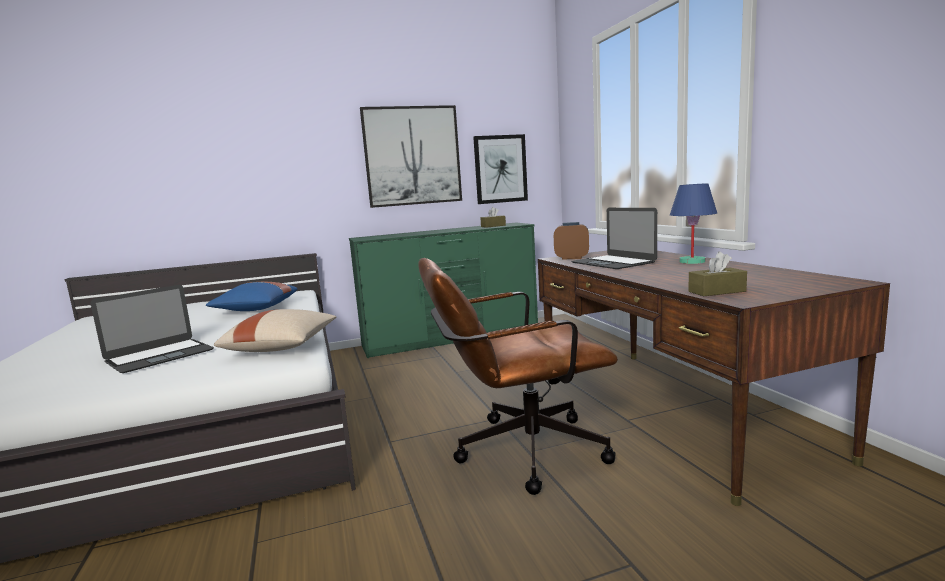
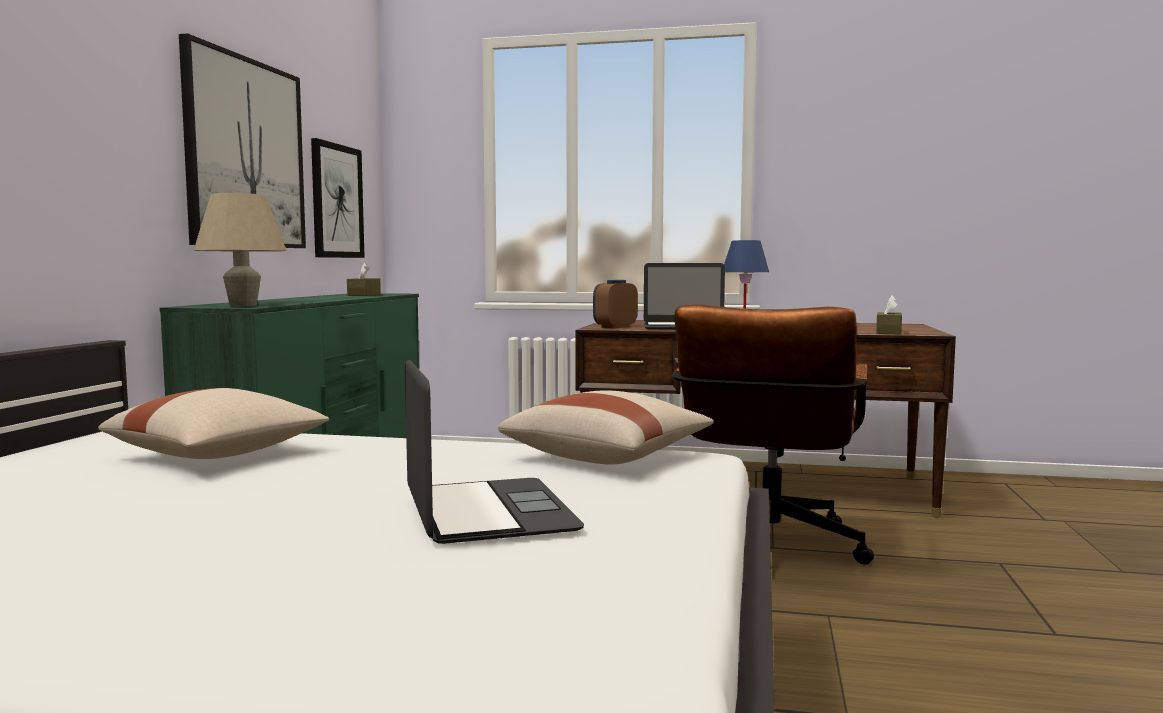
camera: 60 degrees left, 5 degrees down
(255, 309) = (219, 455): blue pillow -> beige pillow
(373, 237) = (243, 305): none -> beige table lamp

